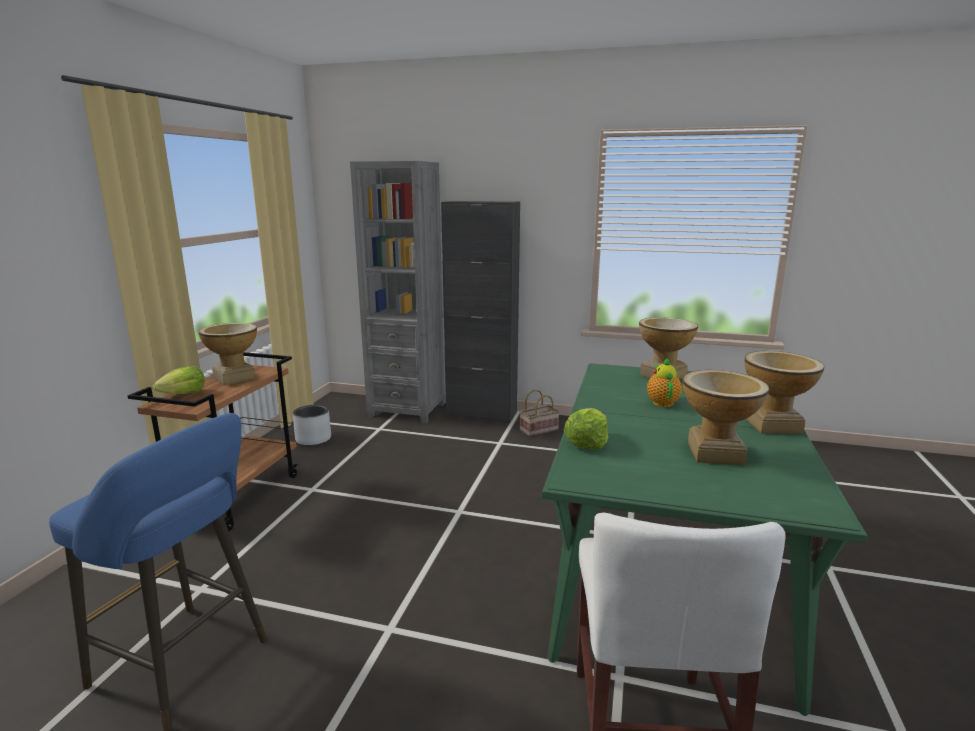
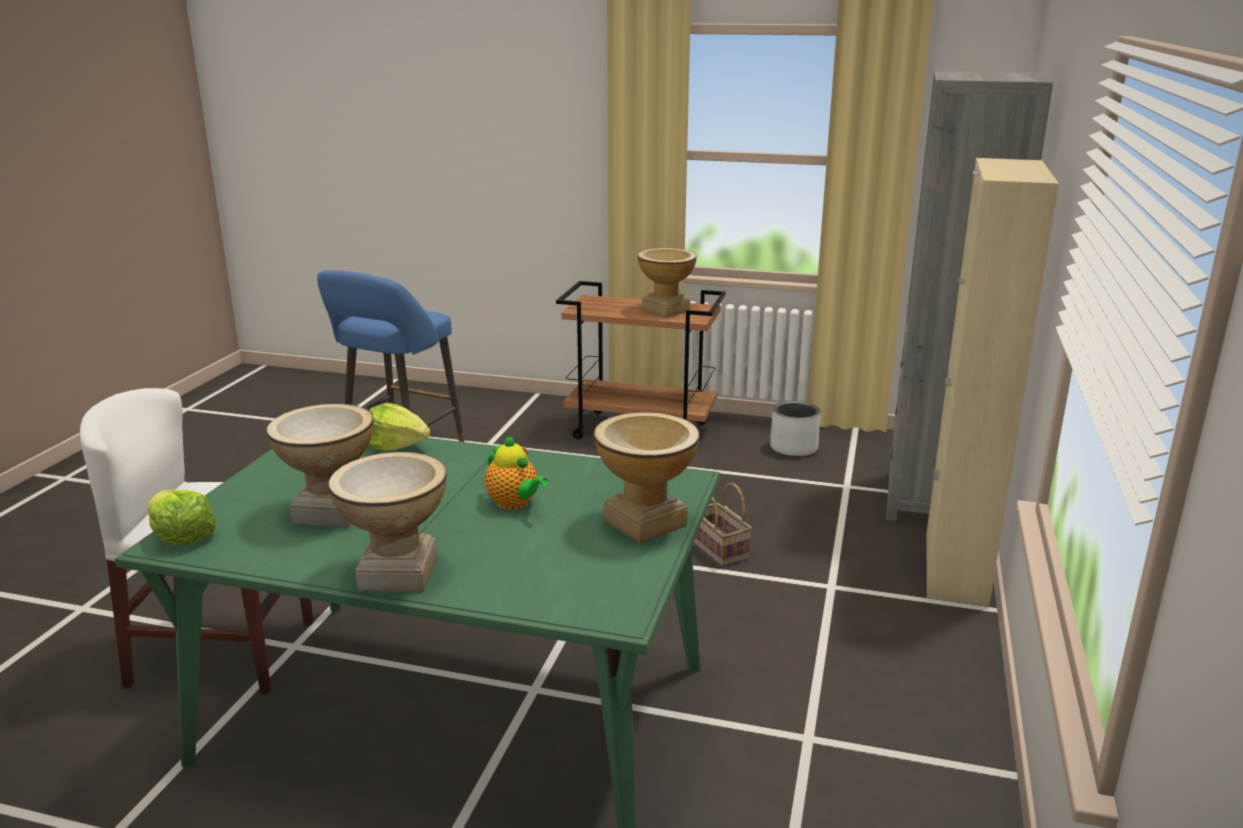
camera: 90 degrees right, 5 degrees up
(184, 394) = (615, 301): lettuce -> lettuce (181, 536)
(481, 413) = (955, 568): black cabinet -> beige cabinet
(539, 429) = (909, 629): basket -> basket (720, 550)
(662, 402) = (515, 504): teapot -> teapot turned 45 degrees clockwise

